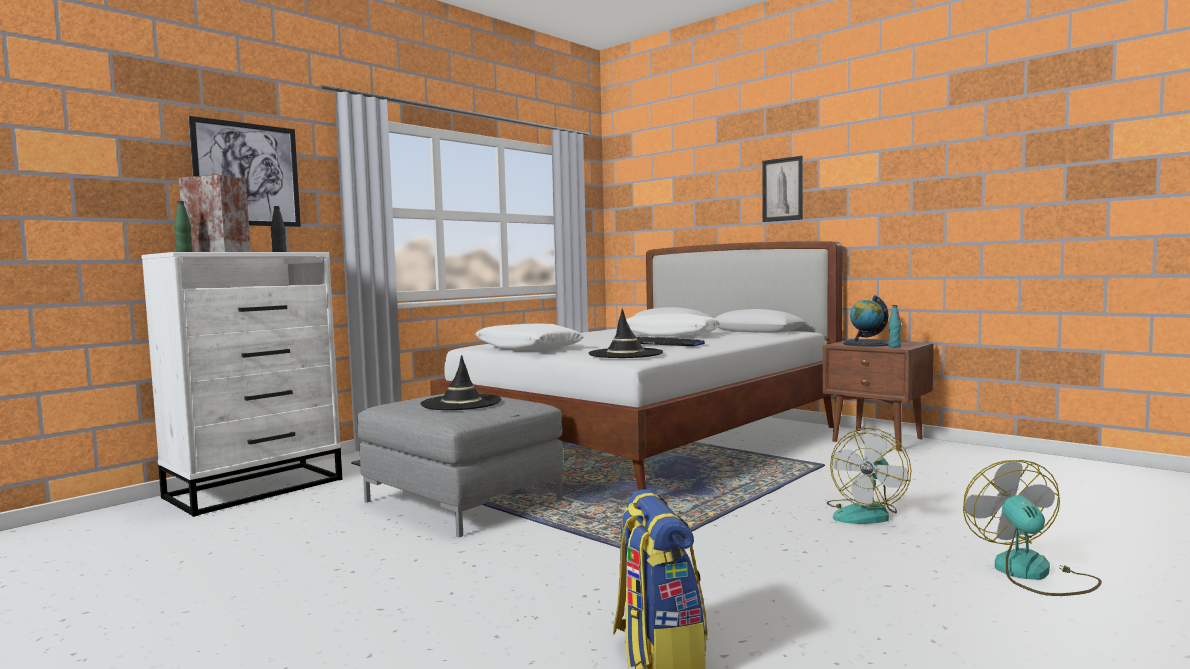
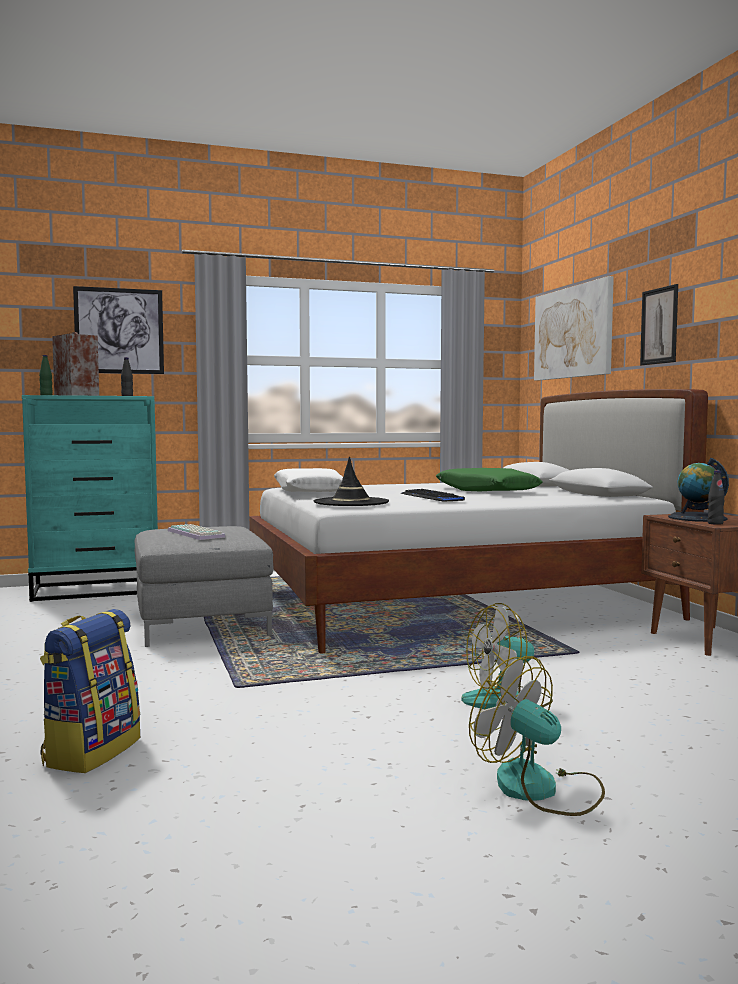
camera: 30 degrees right, 0 degrees up
(256, 488) = (98, 590): white dresser -> turquoise dresser
(461, 403) = (197, 534): black hat -> keyboard
(670, 335) = (487, 491): white pillow -> green pillow
(675, 193) = (572, 332): none -> picture
(894, 346) = (715, 523): turquoise bottle -> black bottle
(1032, 573) = (540, 789): fan -> fan turned 75 degrees counterclockwise

